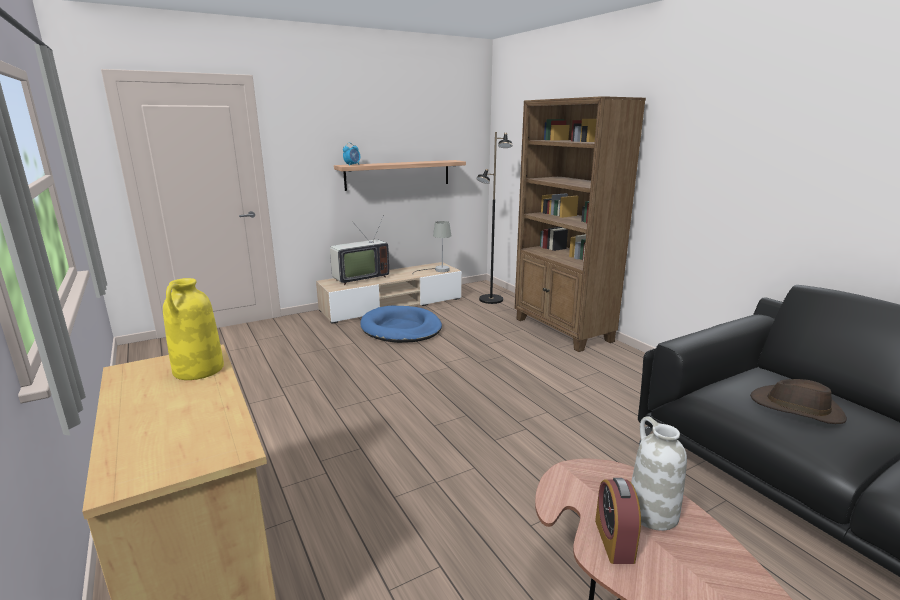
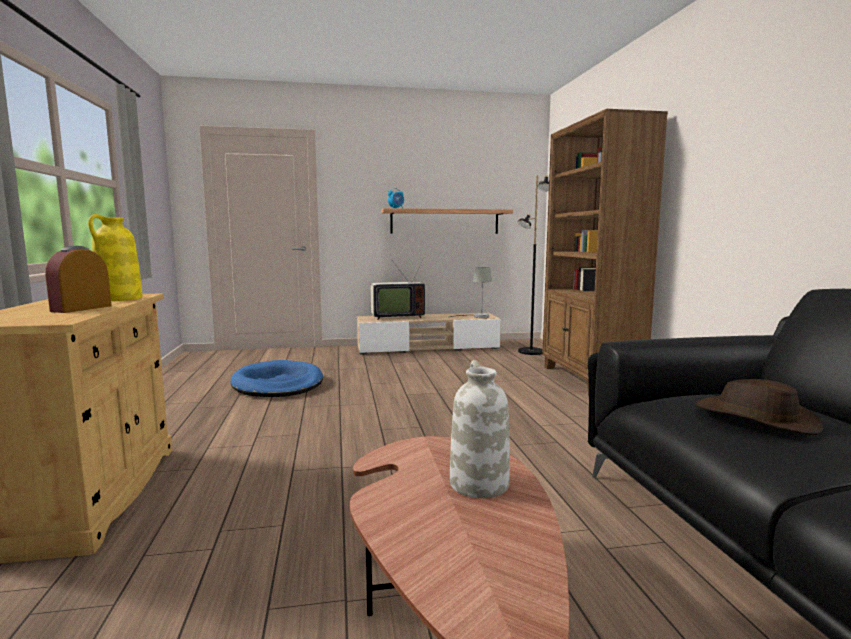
camera: 20 degrees right, 10 degrees down
(401, 328) = (419, 363): blue dog bed -> blue dog bed (278, 384)
(614, 540) = (407, 494): alarm clock -> alarm clock (81, 308)

